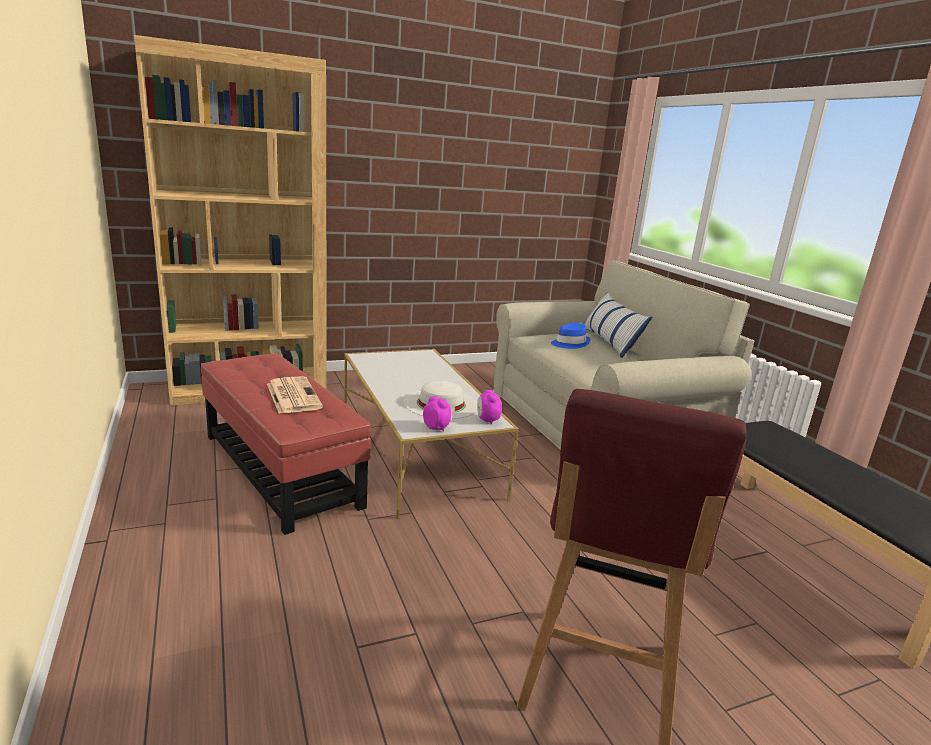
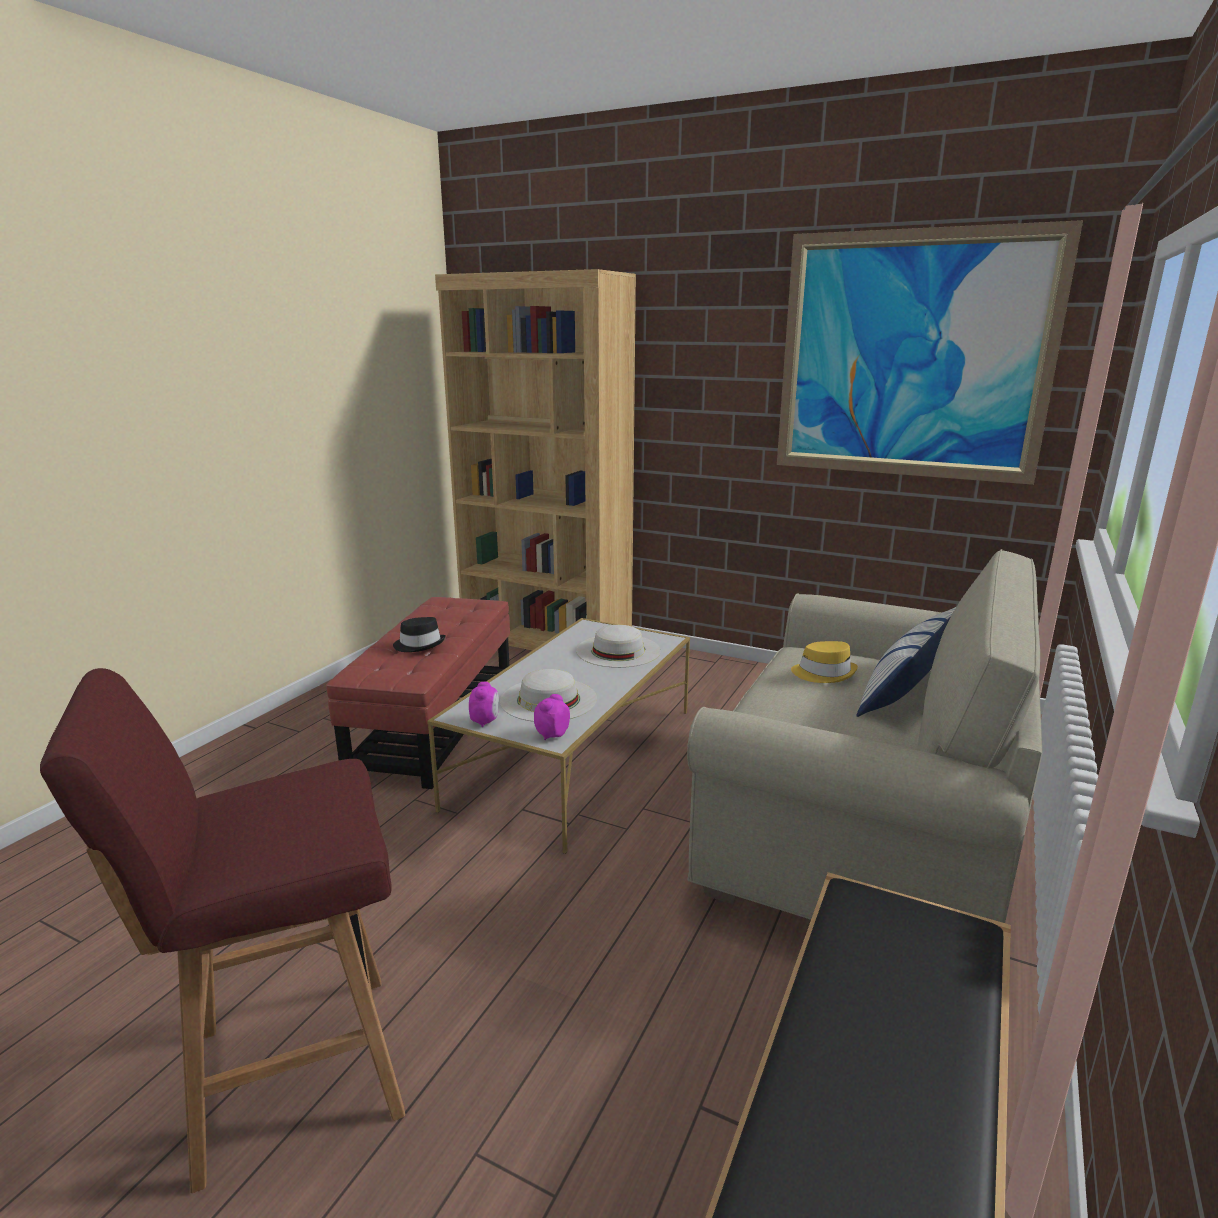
camera: 50 degrees right, 0 degrees up
(292, 395) = (419, 644): newspaper -> black hat
(413, 366) = (618, 650): none -> white hat
(507, 149) = (911, 357): none -> picture
(569, 343) = (824, 673): blue hat -> yellow hat

